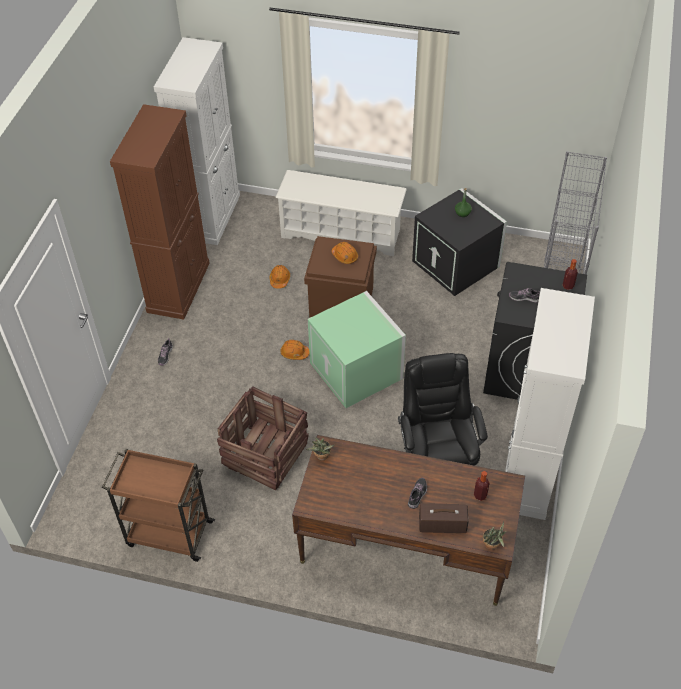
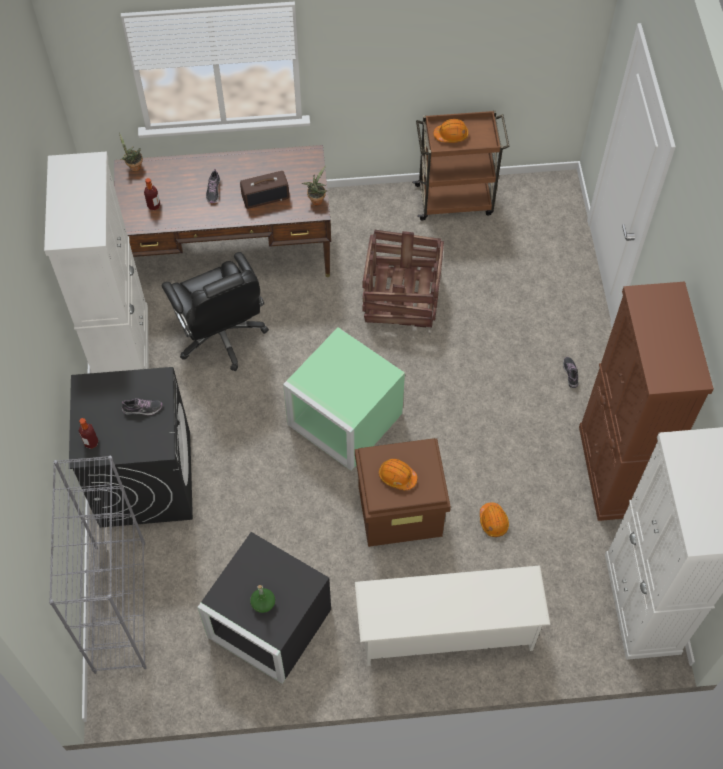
camera: 160 degrees right, 10 degrees up
(294, 353) = (425, 420): orange hard hat -> orange hard hat (451, 135)
(442, 525) = (183, 171): radio -> radio (265, 196)

